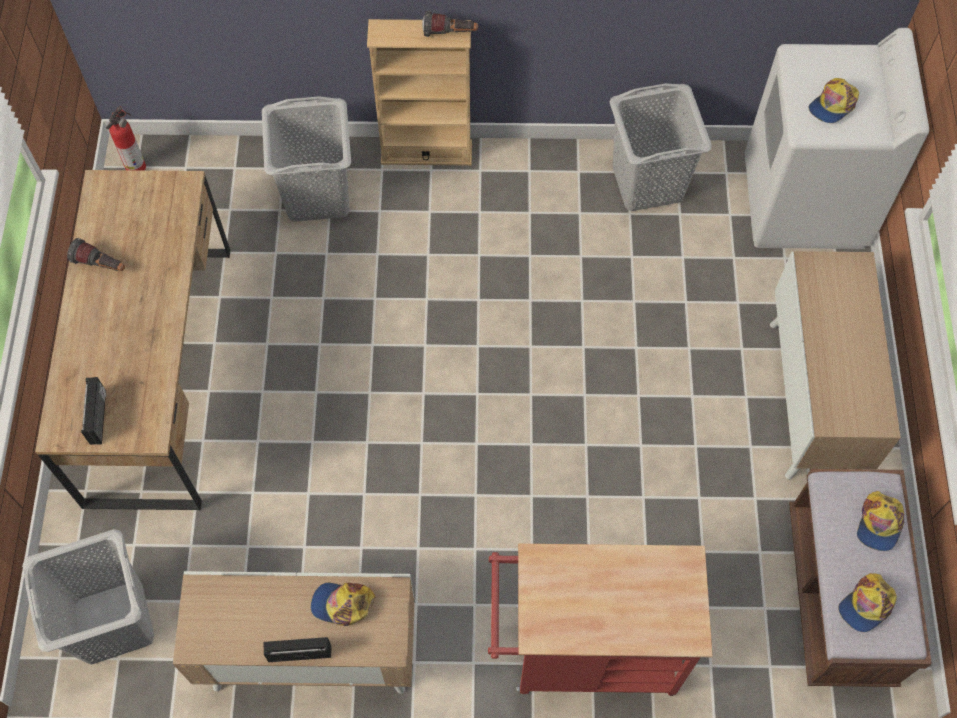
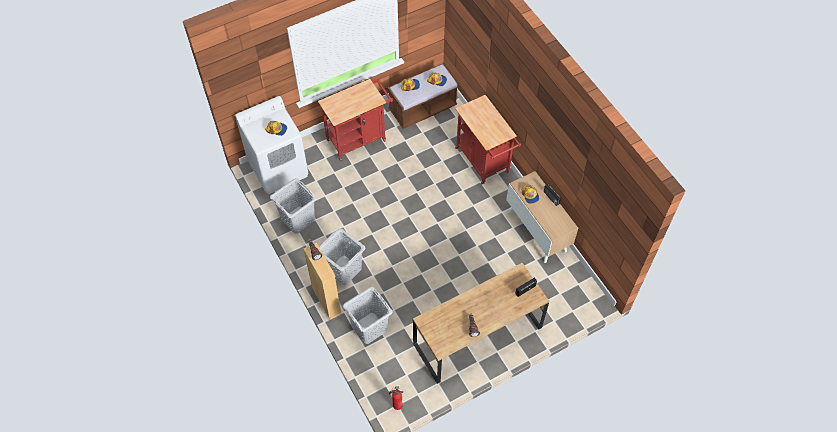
camera: 120 degrees left, 5 degrees down
(114, 622) = (569, 292): grey laundry basket -> grey laundry basket (344, 269)
(813, 399) = (359, 138): cabinet -> red cart

